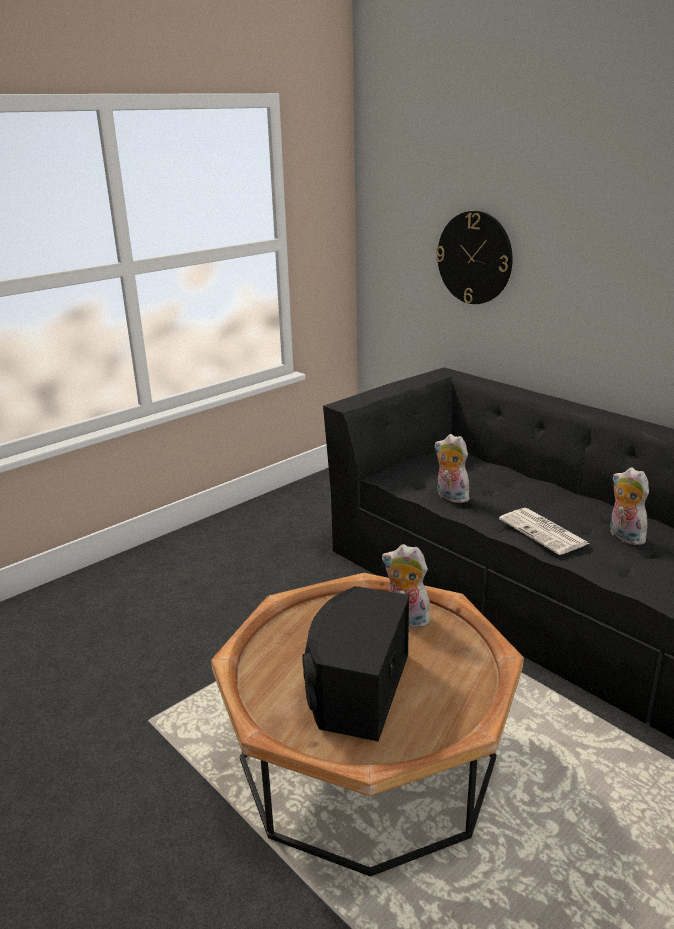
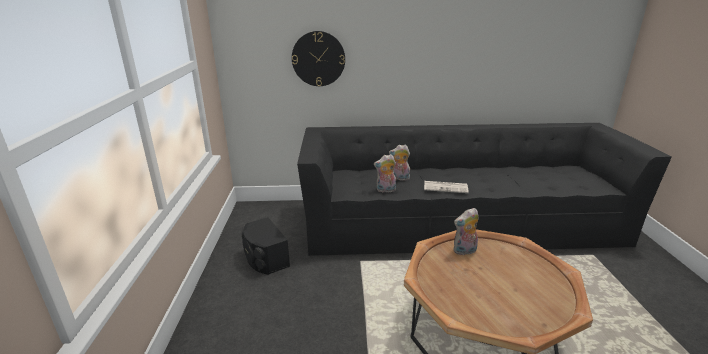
camera: 50 degrees left, 0 degrees up
(355, 688) = (508, 291): black speaker -> black speaker (265, 258)
(623, 536) = (466, 177): plush toy -> plush toy (399, 178)

